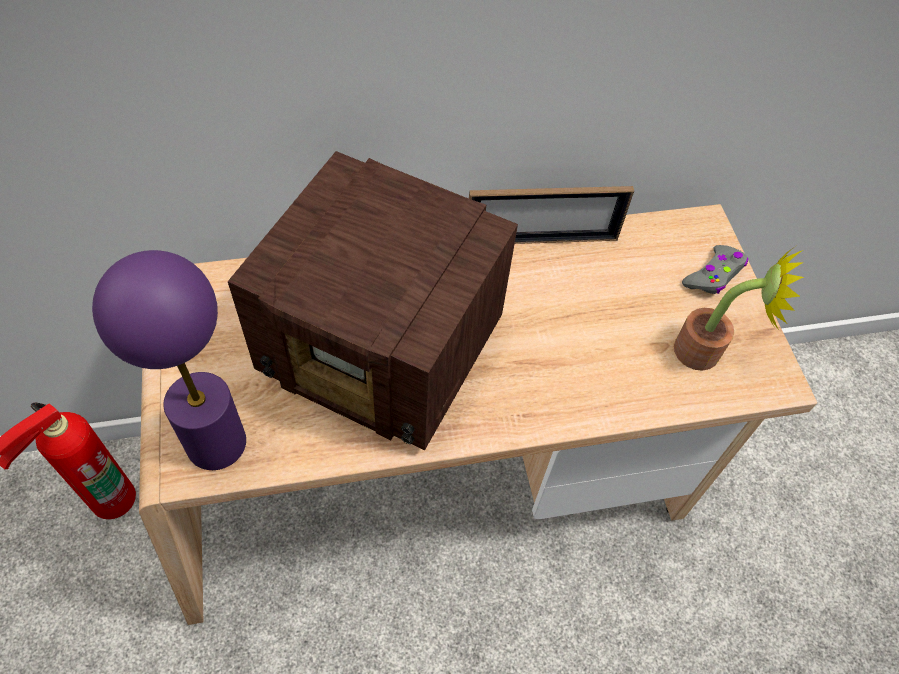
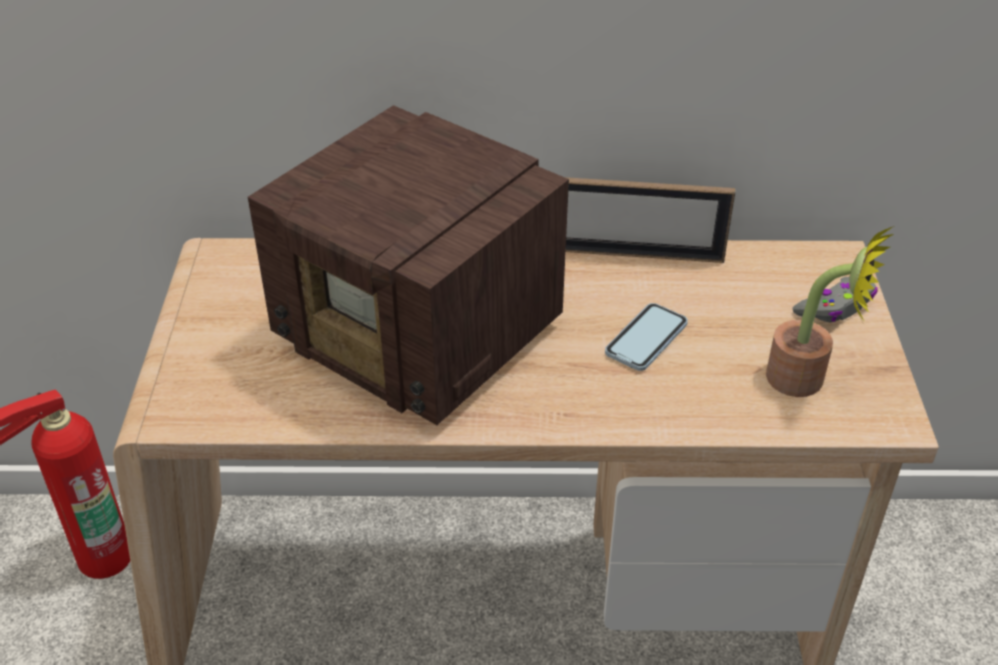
camera: 15 degrees right, 15 degrees down
(217, 443) = (213, 397): purple table lamp -> none
(572, 328) = (646, 339): none -> phone

